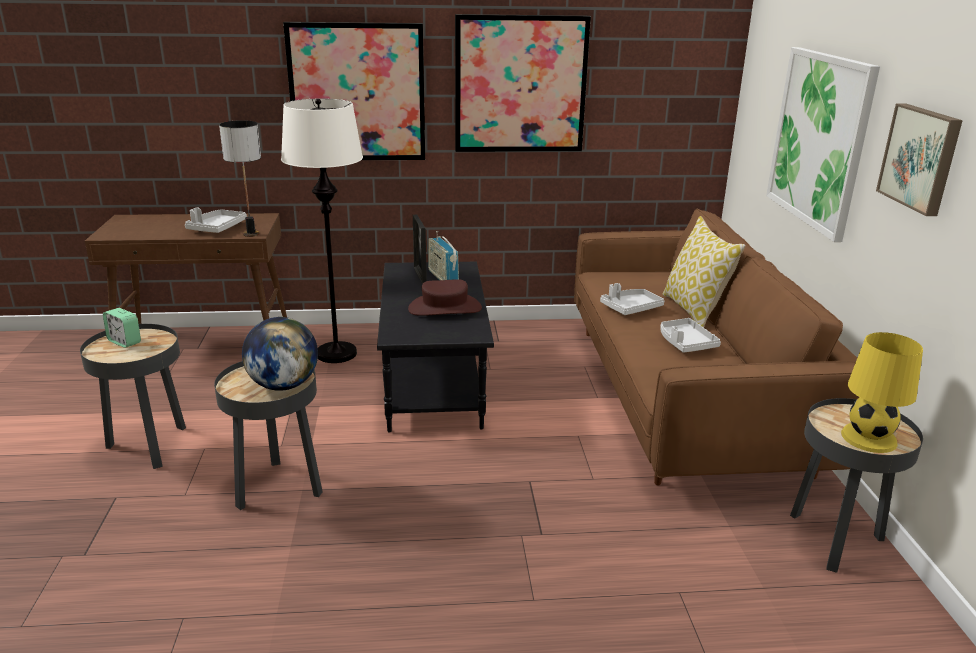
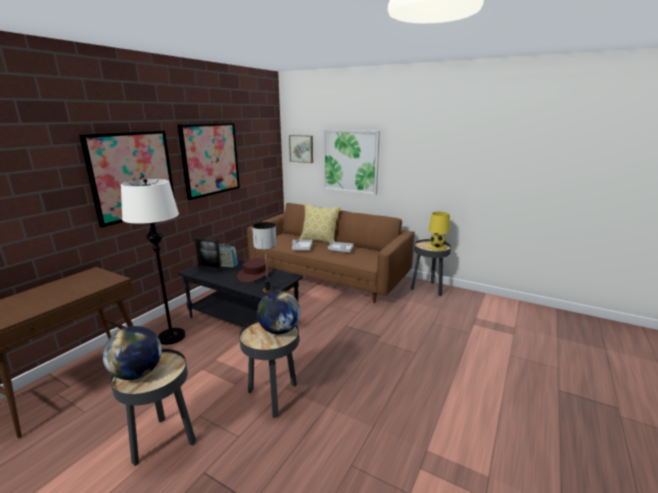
camera: 55 degrees left, 5 degrees down
(124, 342) = (137, 373): alarm clock -> globe
(217, 228) = (78, 287): grey tray -> none
(251, 234) = (114, 280): table lamp -> table lamp (268, 290)
(921, 158) = (412, 157): picture -> picture (301, 148)

